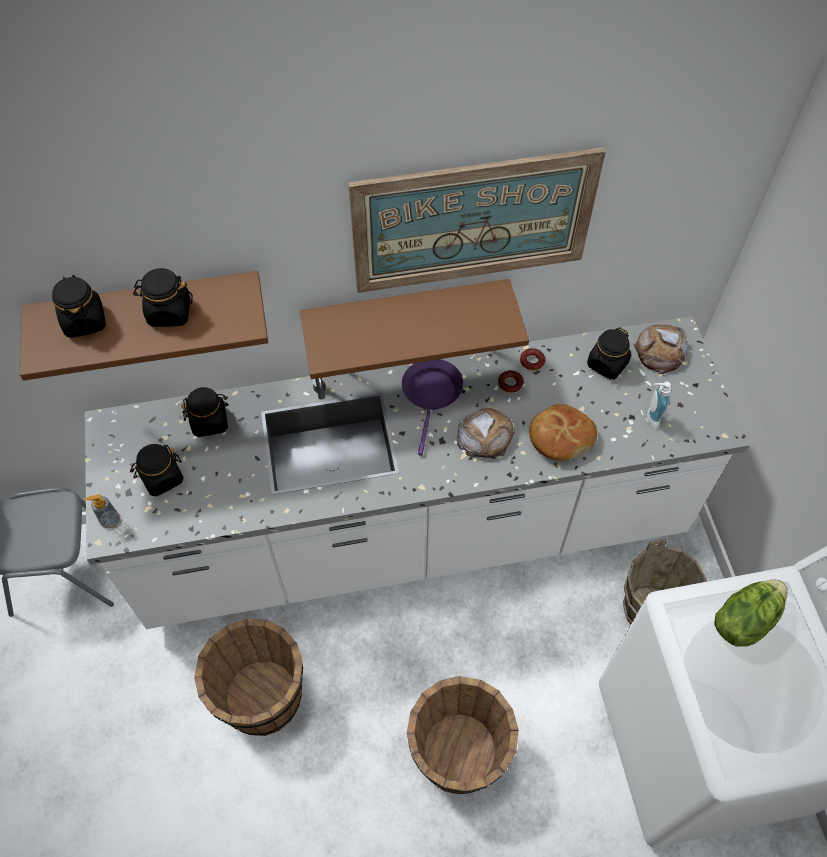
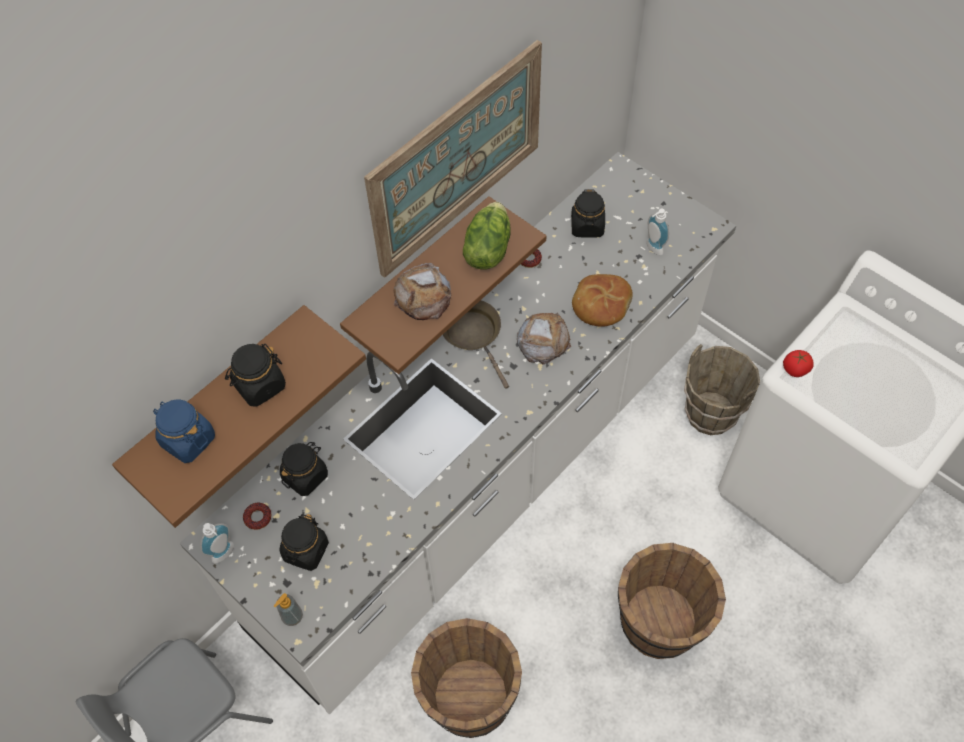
camera: 35 degrees left, 0 degrees up
(84, 321) = (188, 440): black jar -> blue jar
(106, 441) = (225, 554): none -> soap dispenser
(431, 396) = (474, 335): purple frying pan -> brown frying pan
(510, 384) = (527, 287): donut -> donut (258, 517)
(661, 351) = (618, 193): bread -> bread (423, 296)
(684, 606) = (795, 369): none -> tomato
(743, 619) = (839, 352): lettuce -> lettuce (487, 249)

